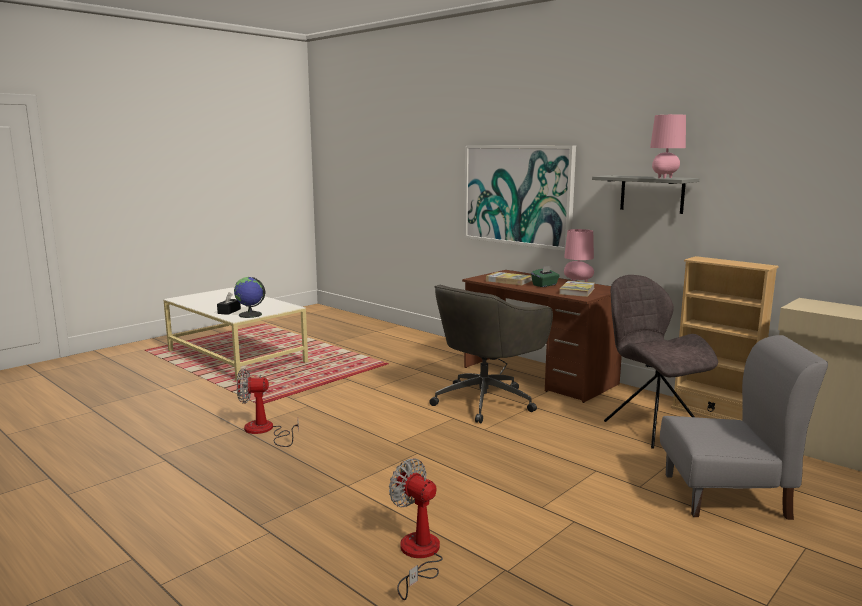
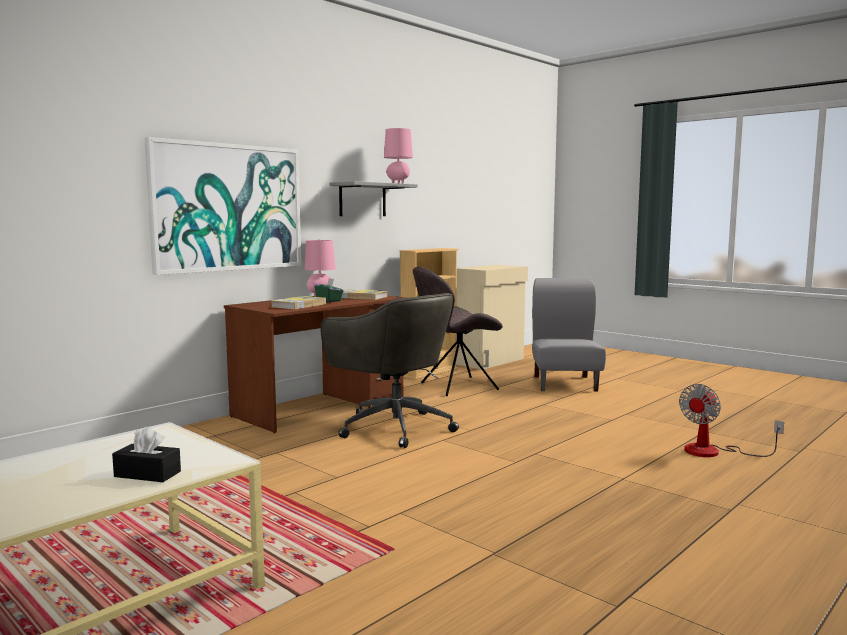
camera: 90 degrees left, 5 degrees down
(250, 315) = (202, 453): globe -> none
(264, 431) = (500, 533): fan -> none

